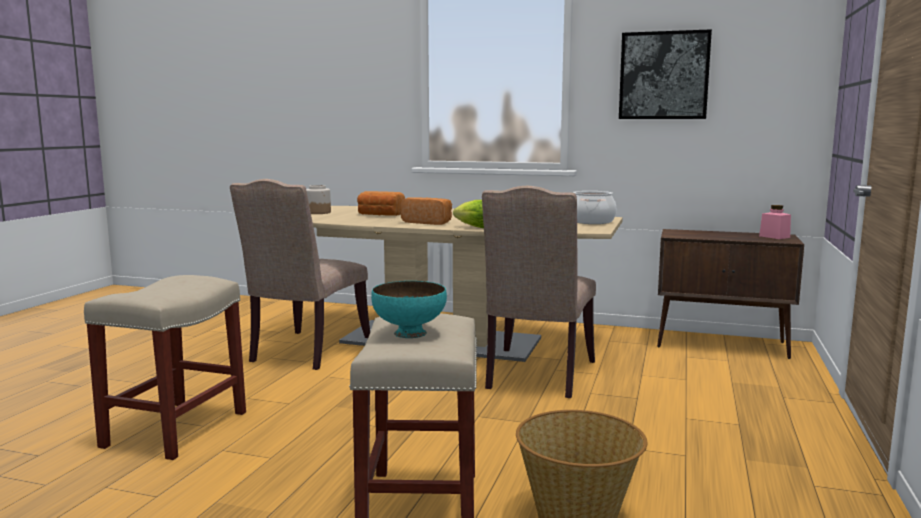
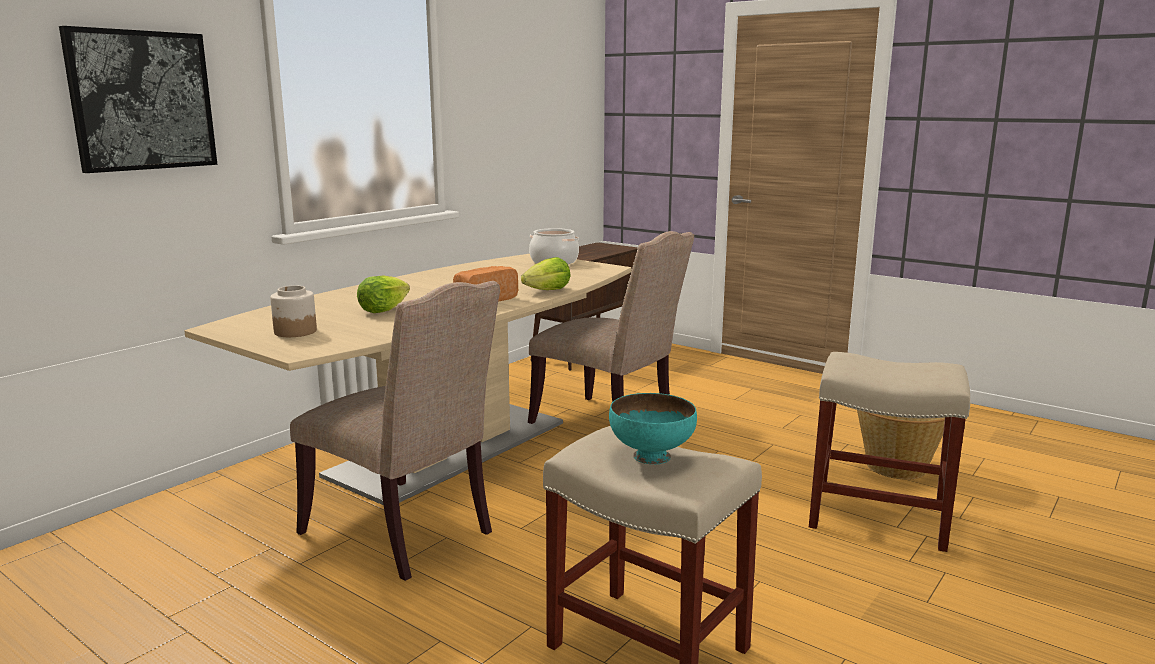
camera: 70 degrees left, 5 degrees up
(379, 215) = (383, 310): bread -> lettuce
(409, 333) = (895, 370): turquoise bowl -> turquoise bowl (650, 456)
(664, 75) = (510, 101): picture -> picture (142, 100)
(774, 237) = (604, 246): pink jar -> none

